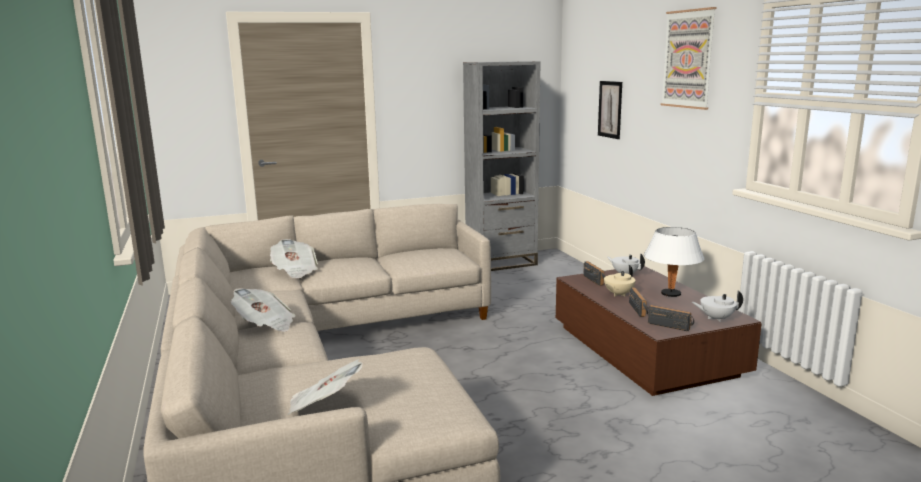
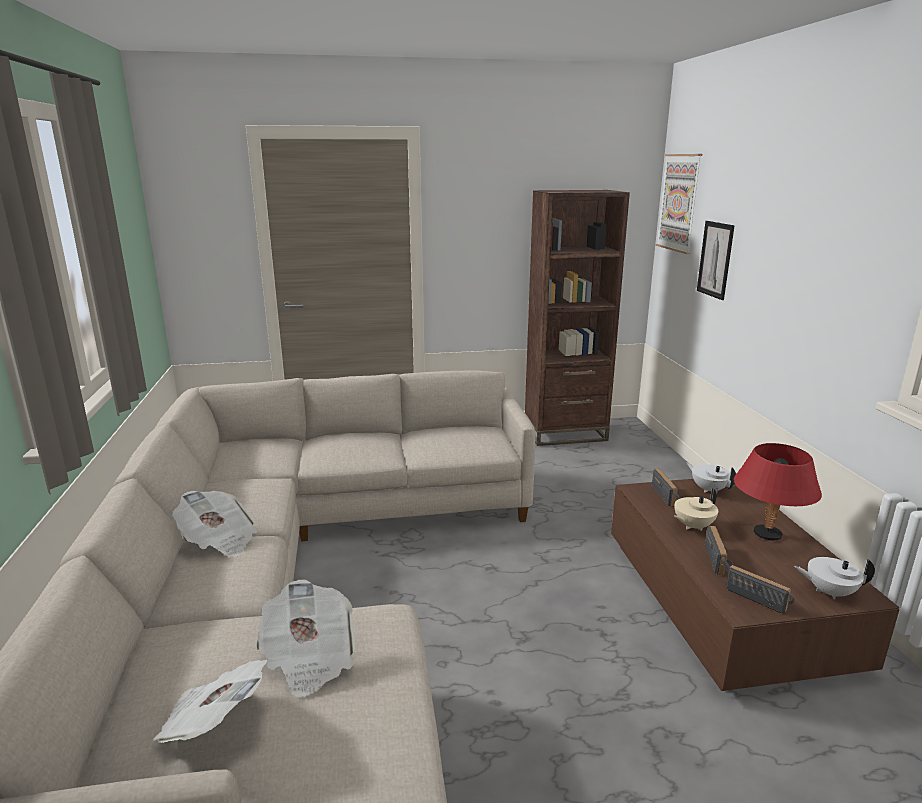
camera: 10 degrees right, 5 degrees up
(295, 271) = (295, 449): newspaper -> newspaper (309, 658)
(501, 262) = (565, 433): grey bookcase -> brown bookcase
(671, 294) = (767, 534): white table lamp -> red table lamp
(688, 59) = (830, 204): picture -> picture (679, 203)

